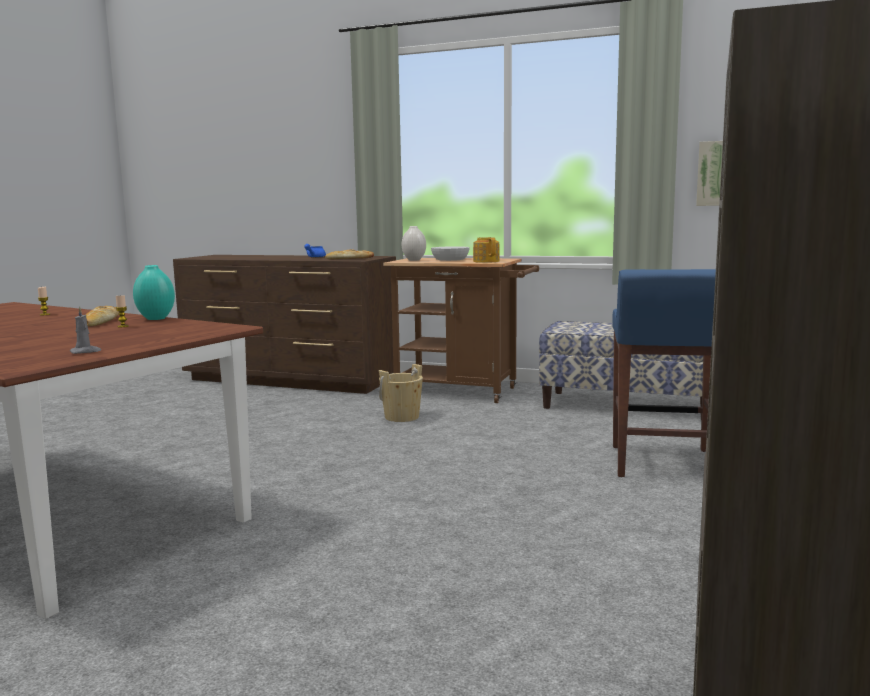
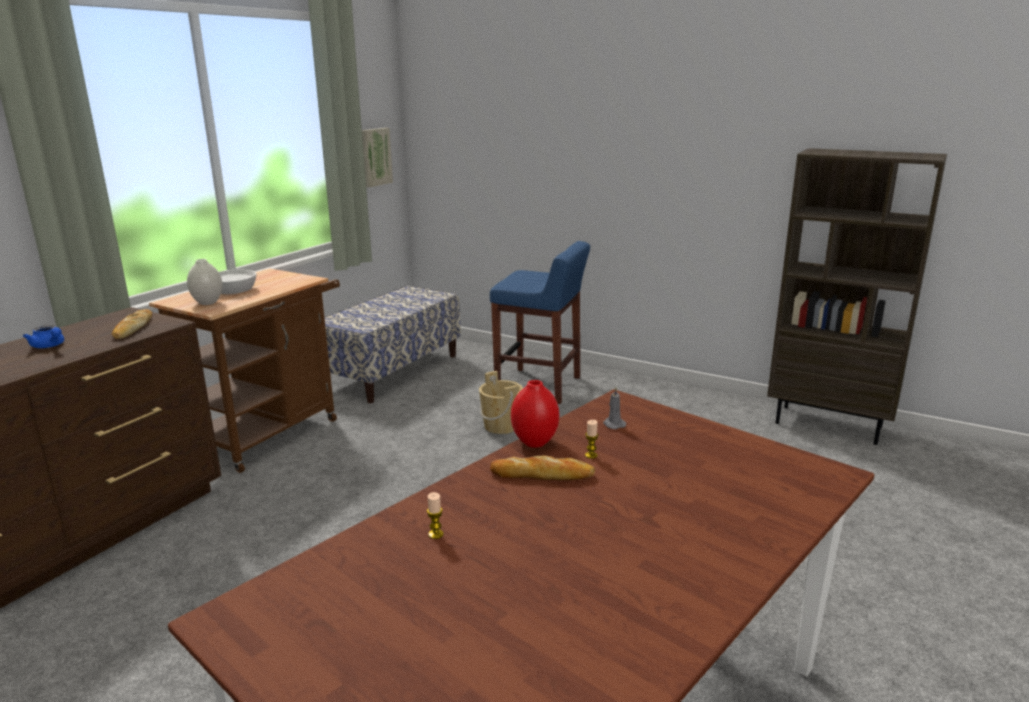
camera: 80 degrees left, 10 degrees up
(86, 352) = (754, 453): grey candle -> grey candle (613, 424)
(156, 318) = (534, 442): turquoise vase -> red vase
(402, 417) = (339, 474): beige bucket -> beige bucket (501, 426)
(486, 261) = (290, 280): teapot -> none

